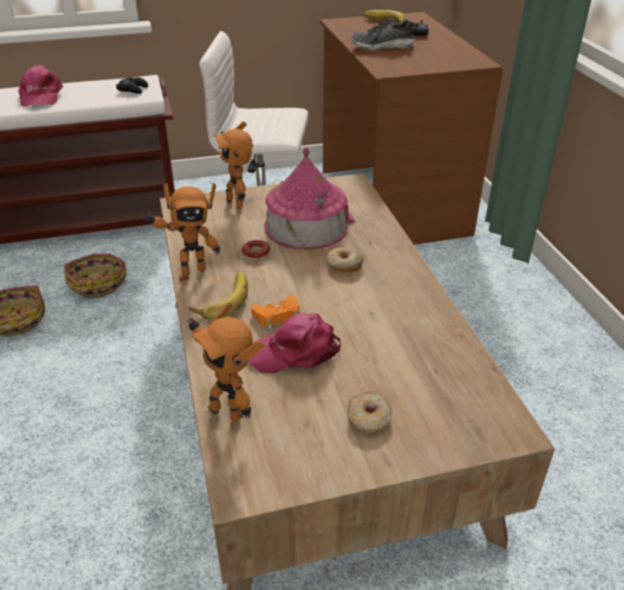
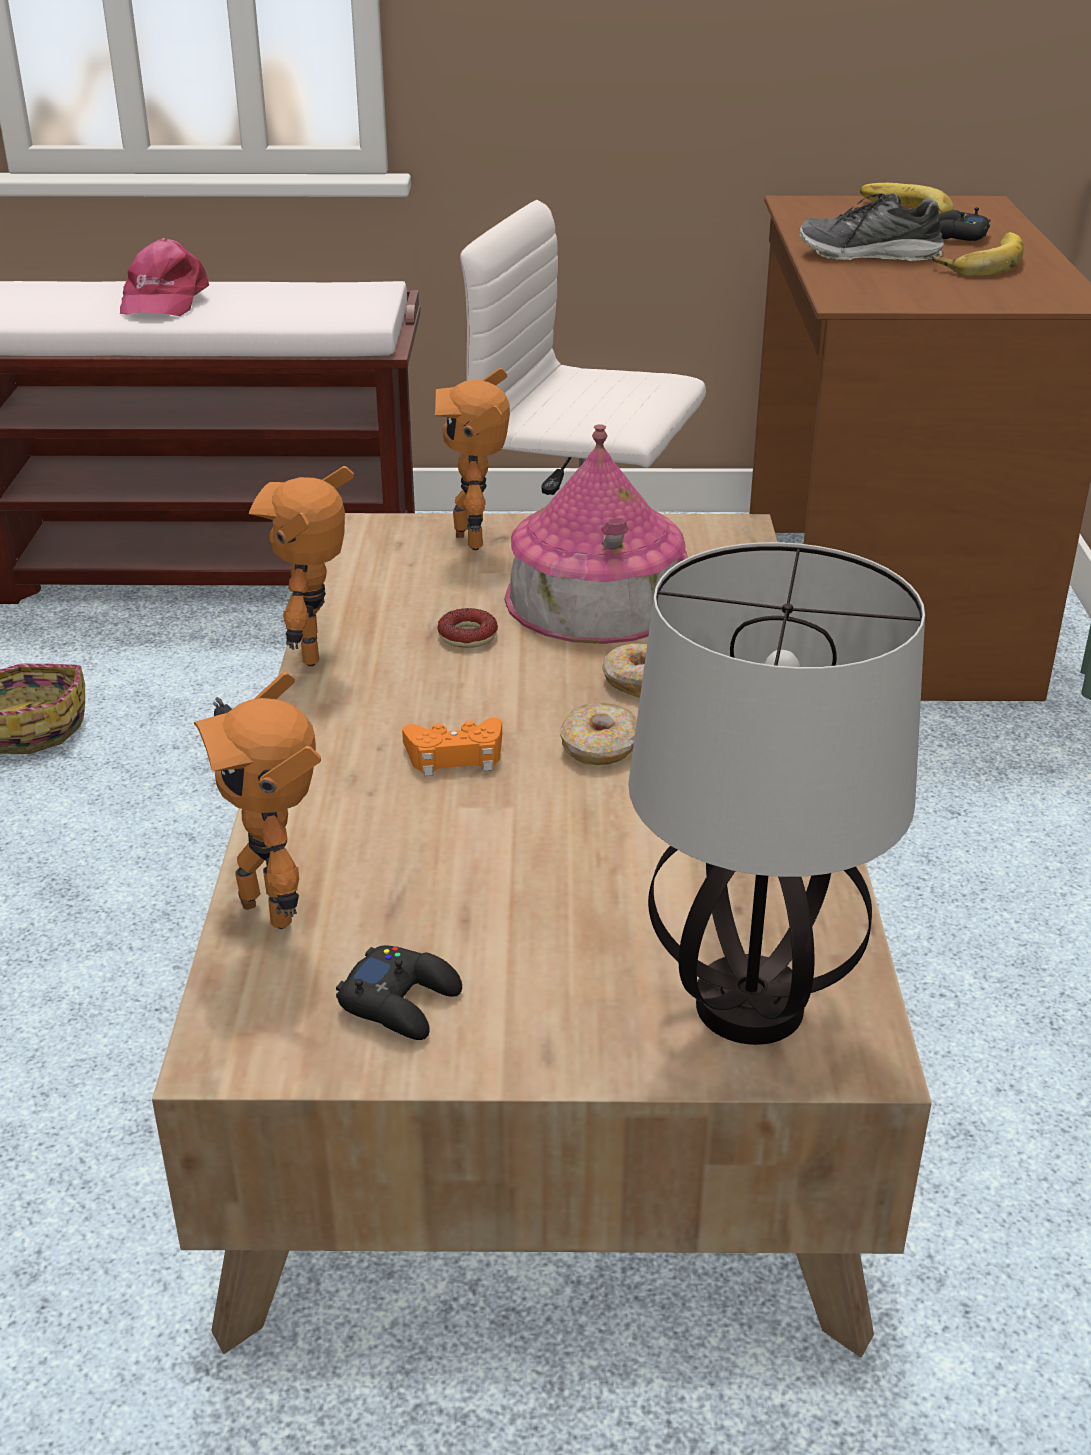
camera: 15 degrees right, 5 degrees down
(98, 283) = (206, 683): basket -> none
(133, 89) = (343, 303): black game controller -> black game controller (401, 1002)
(190, 272) = (320, 652): toy robot -> toy robot turned 105 degrees clockwise
(221, 299) = (359, 708): banana -> banana (979, 262)
(295, 351) = (460, 824): pink cap -> none
(369, 418) = (549, 971): donut -> donut (600, 747)
(462, 419) = (748, 1009): none -> table lamp

